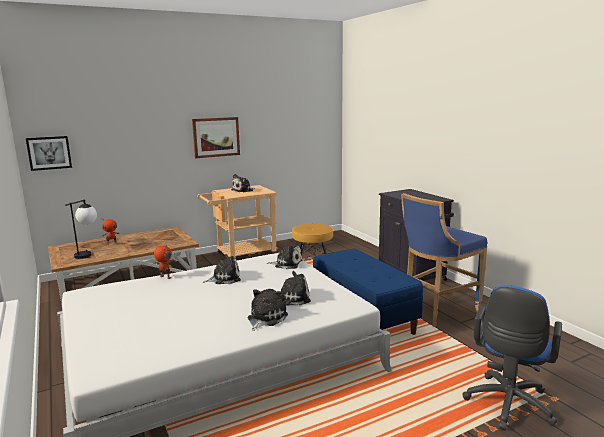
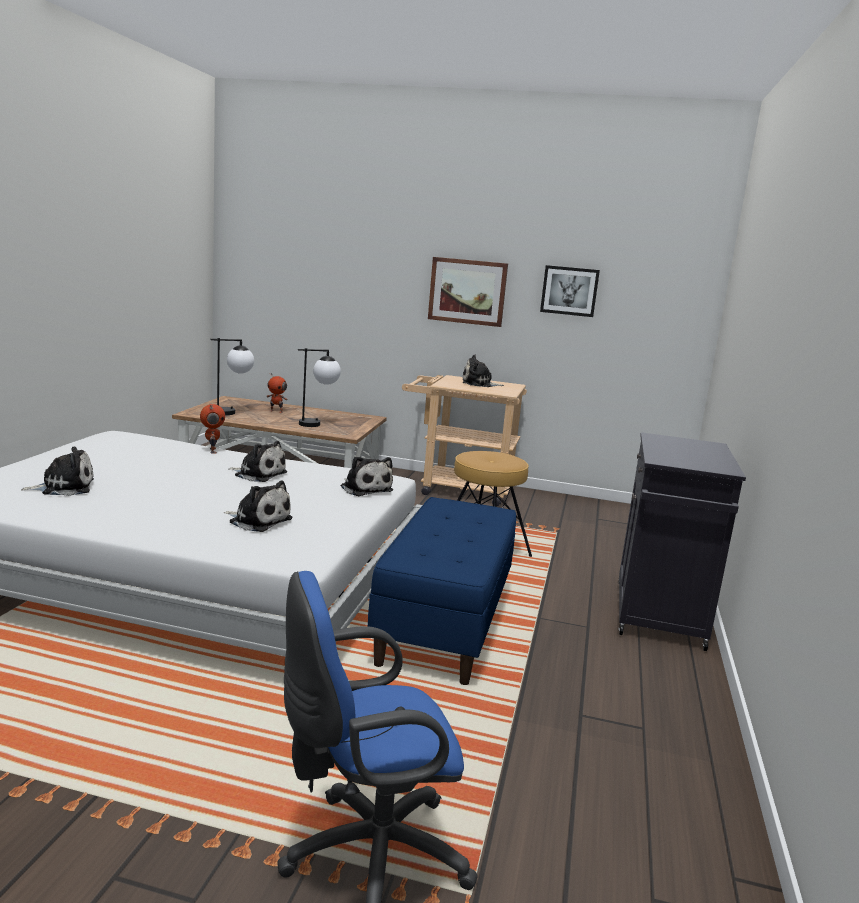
camera: 40 degrees right, 0 degrees up
(49, 153) = (245, 276): picture -> picture (569, 291)
(156, 242) = (318, 424): none -> table lamp
(265, 318) = (176, 523): plush toy -> plush toy (64, 487)
(436, 310) = (578, 678): blue stool -> none

